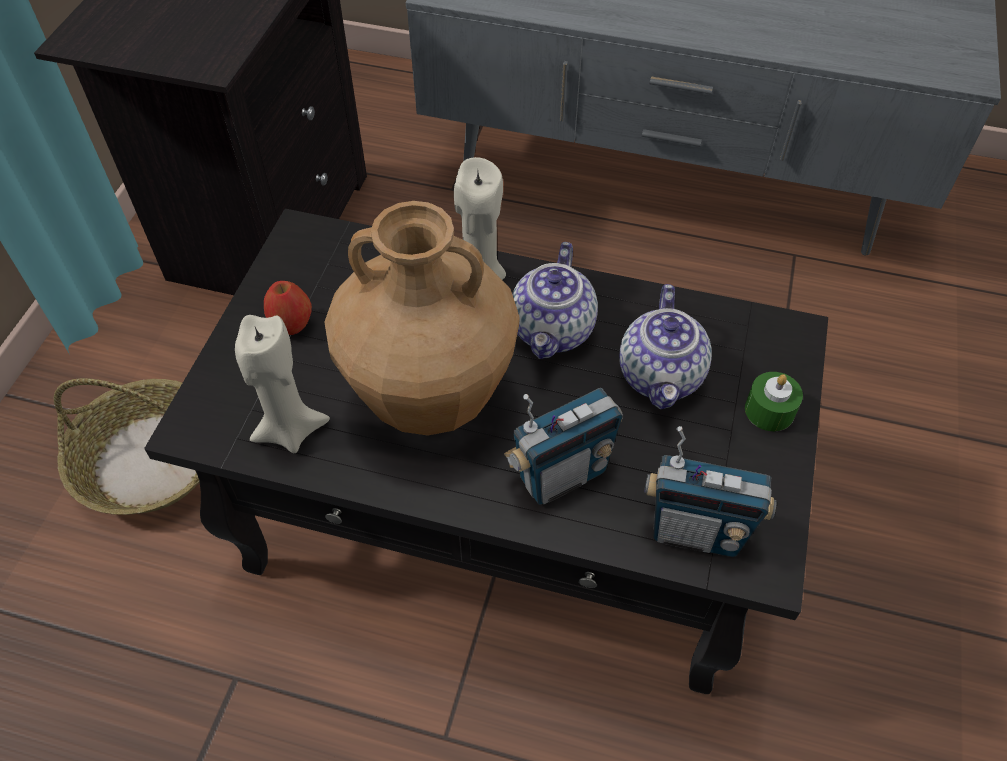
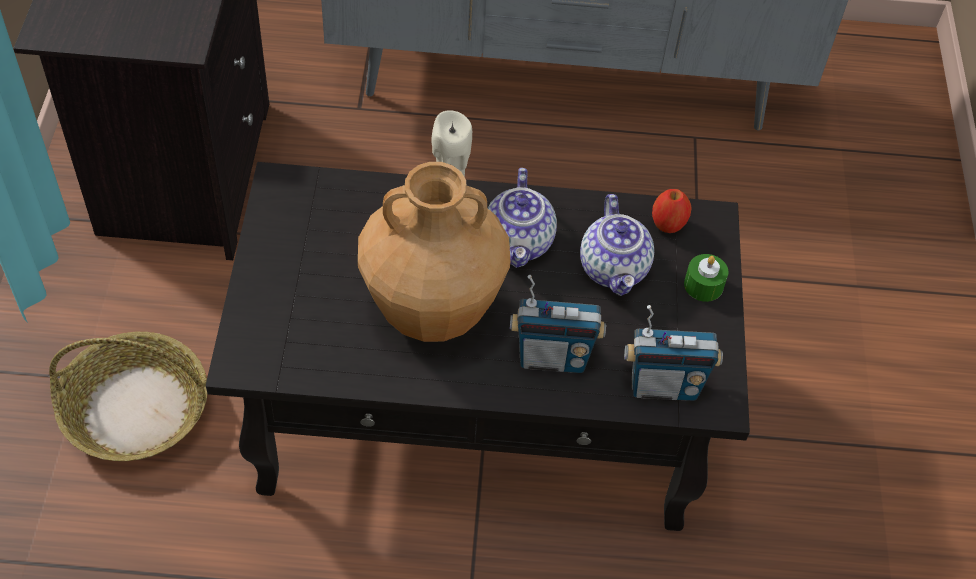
camera: 15 degrees left, 0 degrees up
(290, 429) = (323, 353): beige candle -> none
(291, 324) = (297, 265): apple -> apple (668, 224)
(561, 474) = (552, 358): radio -> radio turned 45 degrees clockwise

